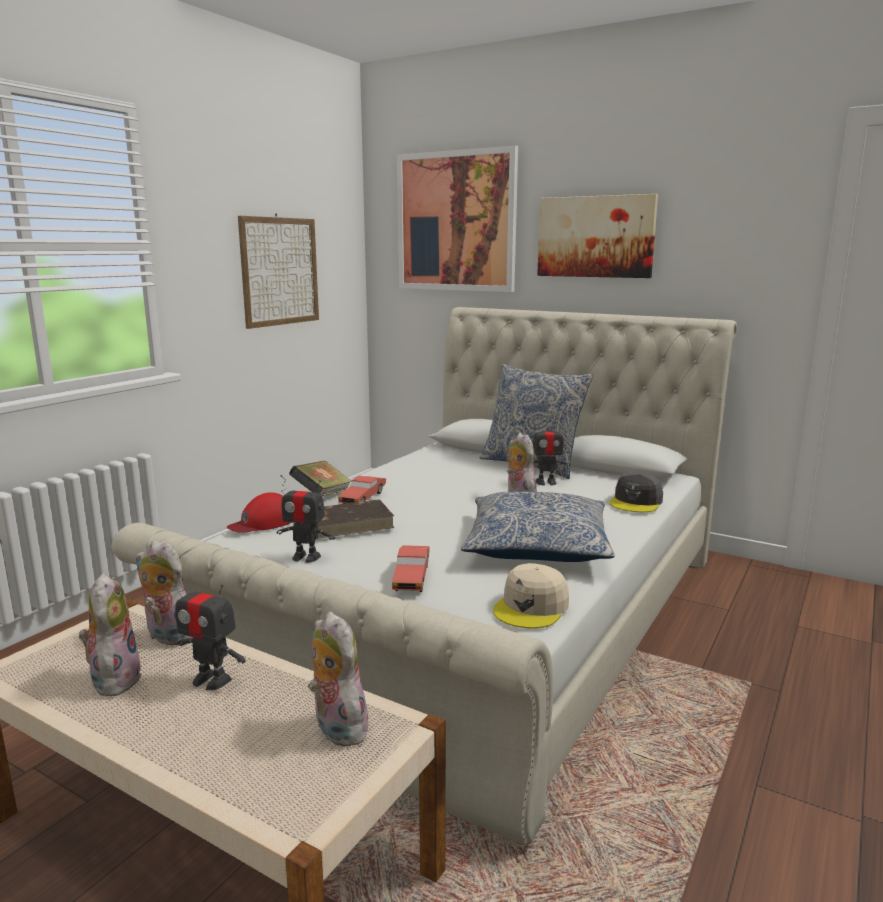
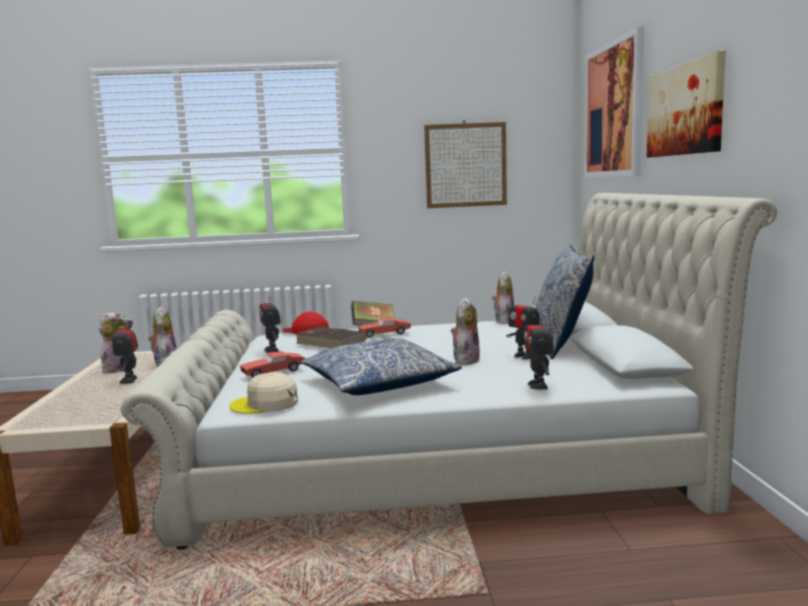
camera: 55 degrees right, 5 degrees down
(336, 728) = (98, 410): plush toy -> plush toy (503, 321)
(636, 502) = (538, 385): grey cap -> toy robot

